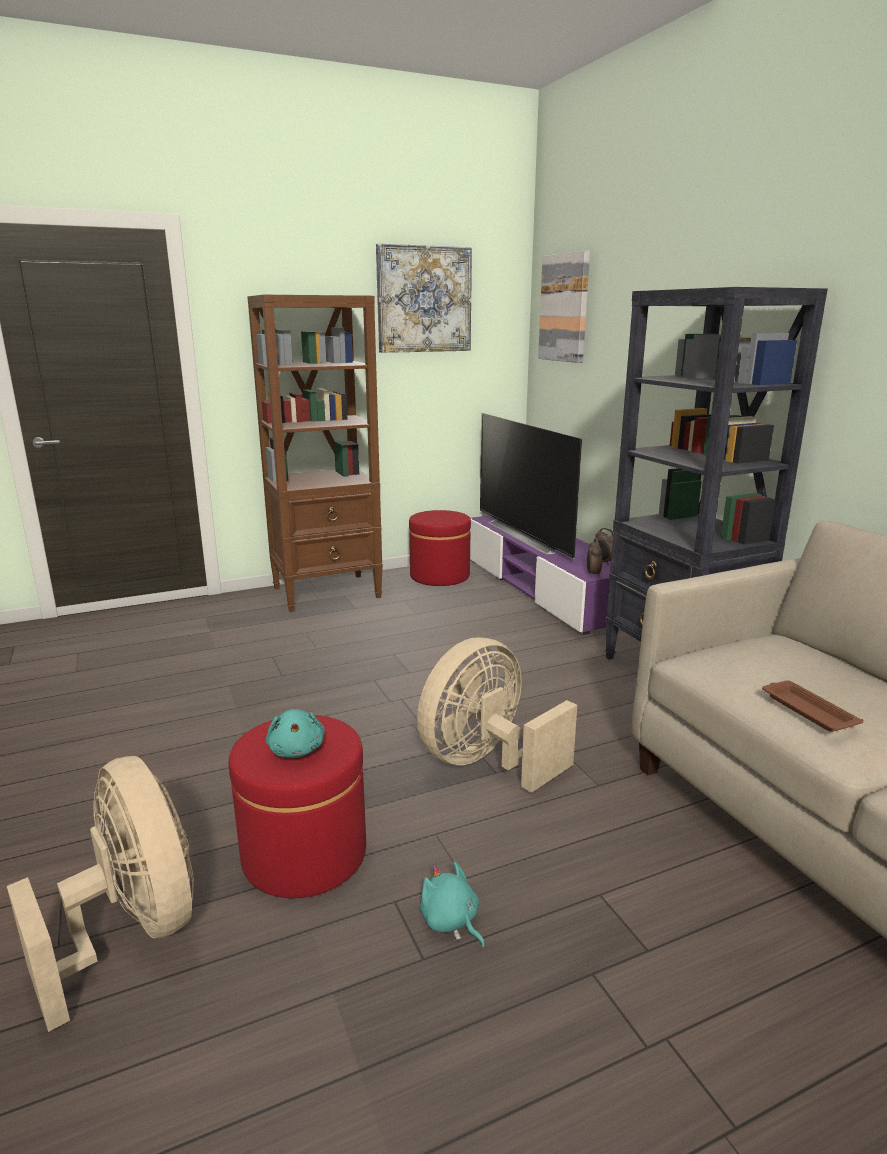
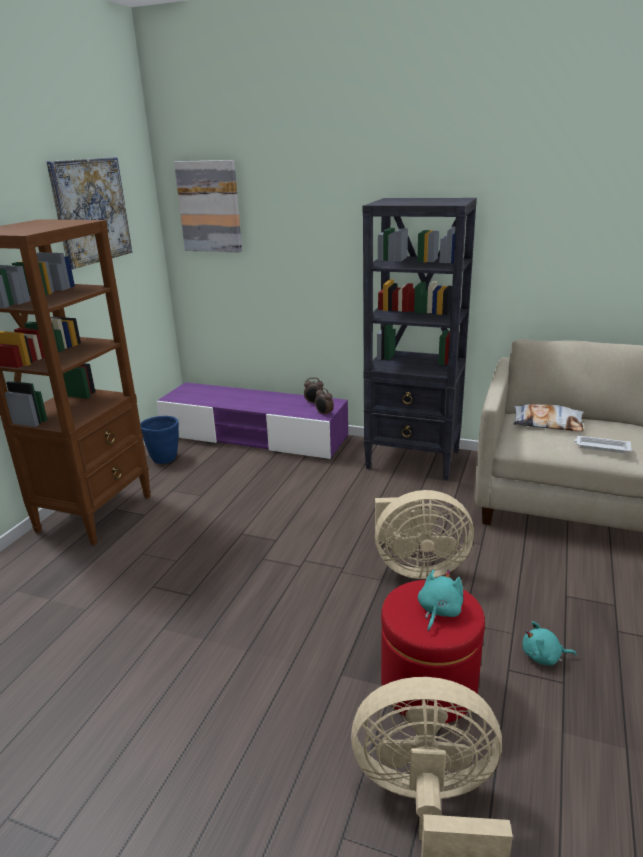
camera: 45 degrees left, 5 degrees up
(297, 749) = (439, 611): turquoise plush toy -> turquoise plush toy turned 90 degrees counterclockwise
(439, 576) = (164, 459): red ottoman -> blue planter
(486, 762) = (417, 567): beige fan -> beige fan turned 90 degrees counterclockwise
(528, 535) = (229, 400): television -> none
(791, 657) = (547, 423): none -> pillow
(807, 710) = (601, 447): brown tray -> white tray

